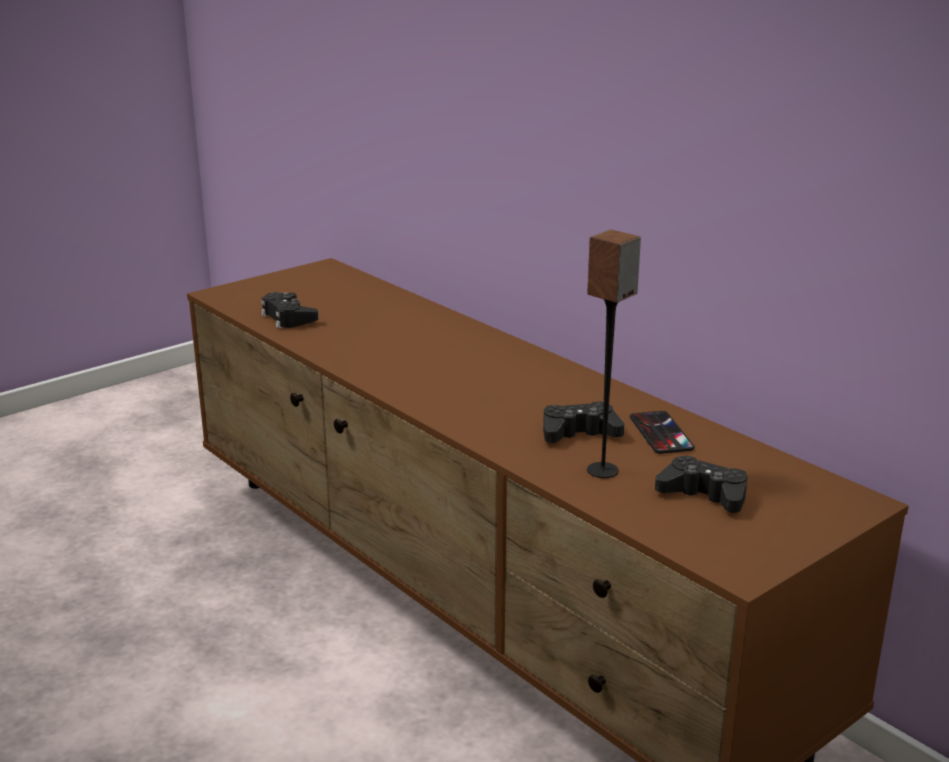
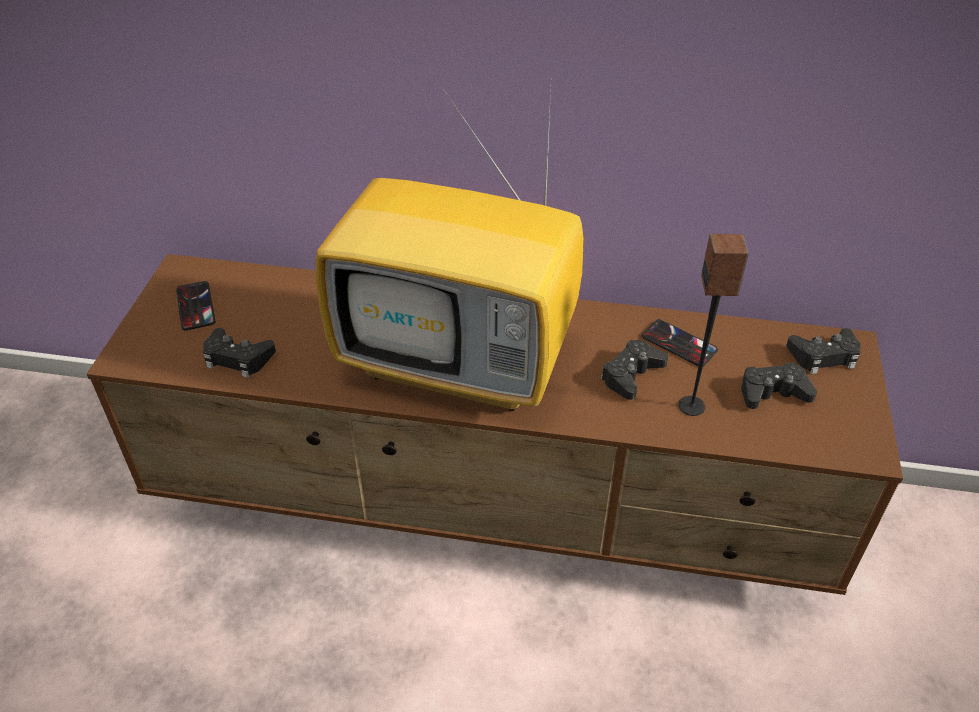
camera: 40 degrees left, 20 degrees up
(305, 286) = (195, 306): none -> phone
(445, 375) = (462, 362): none -> television
(808, 496) = (823, 356): none -> black game controller

